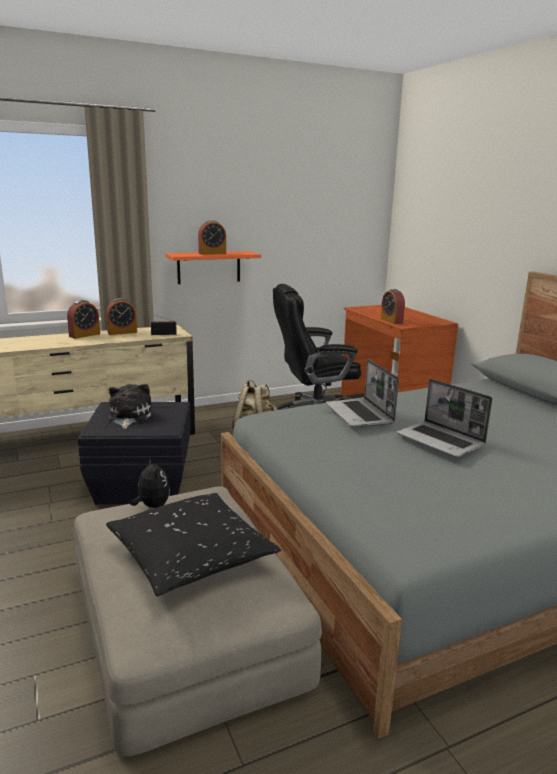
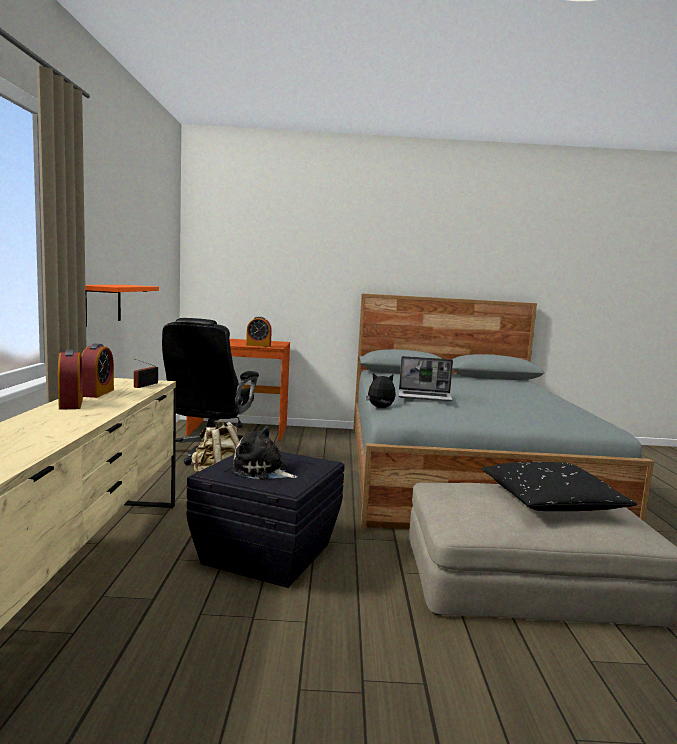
camera: 65 degrees left, 10 degrees down
(152, 506) = (458, 503): plush toy -> plush toy (380, 408)
(212, 253) = (122, 285): alarm clock -> none
(441, 440) = (476, 396): laptop -> none

